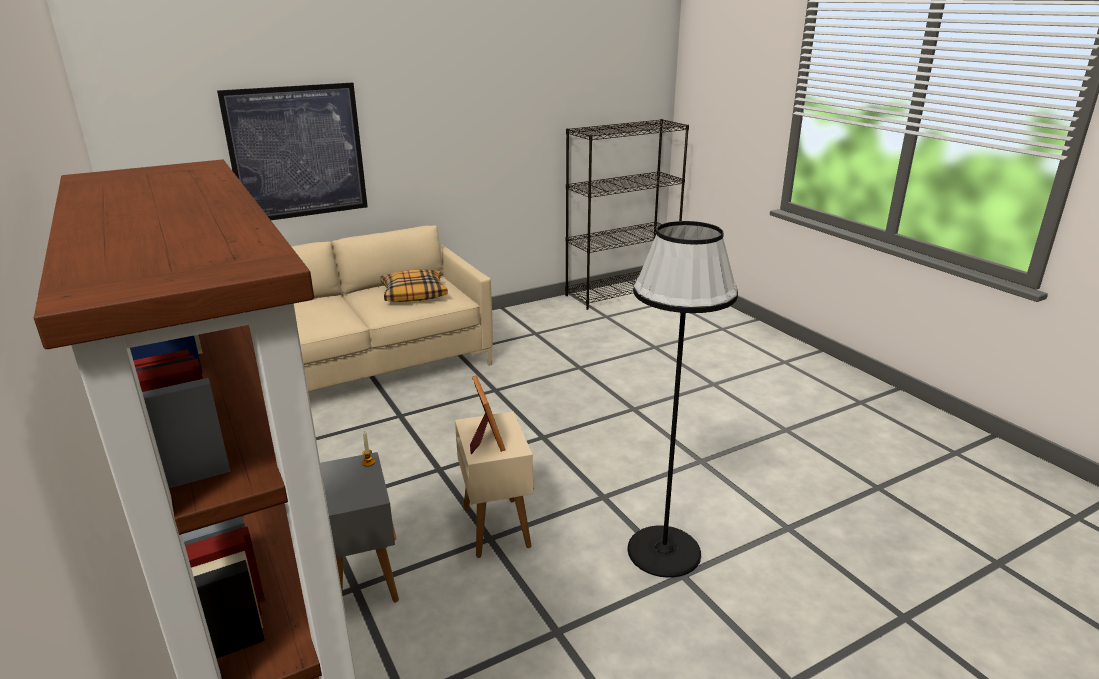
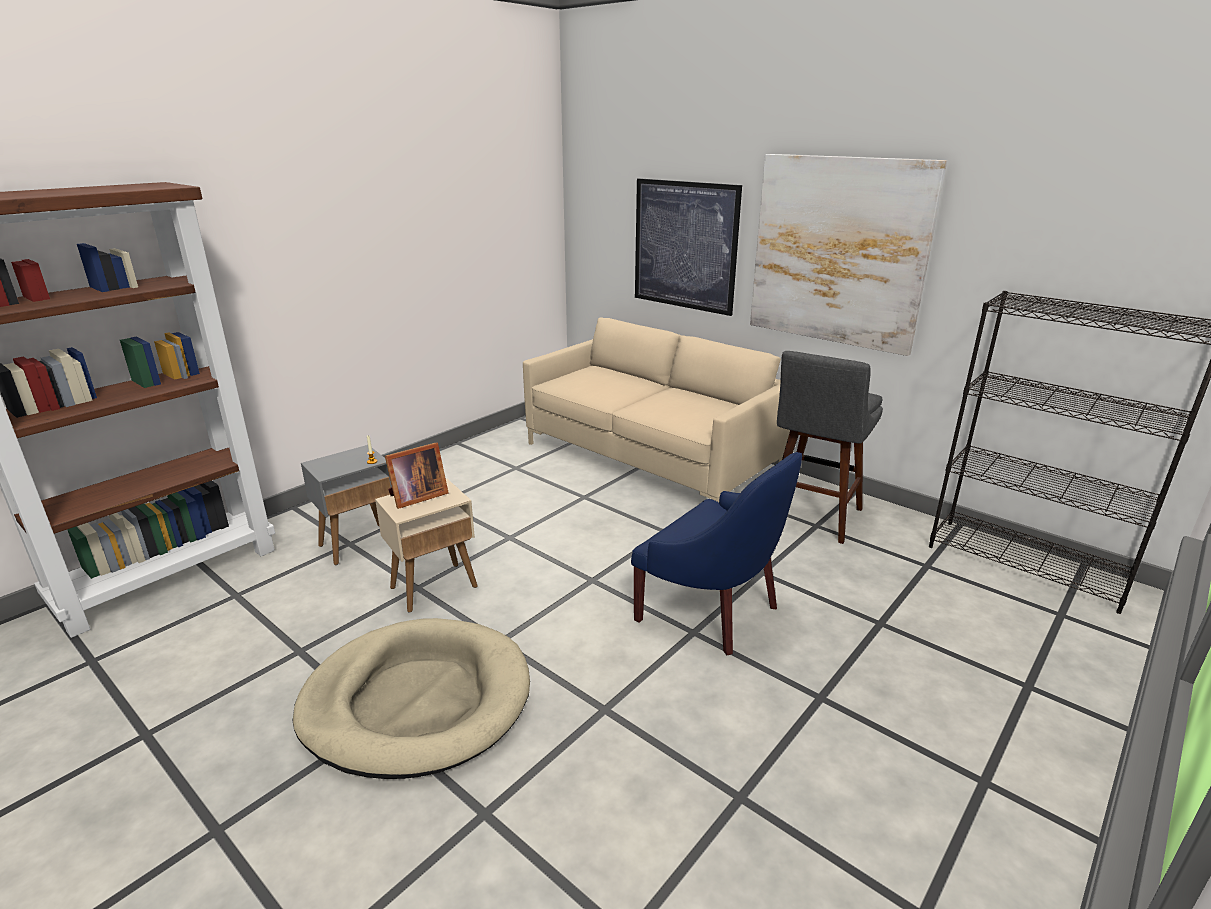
camera: 70 degrees right, 0 degrees up
(414, 294) = (691, 409): pillow -> none
(452, 126) = (838, 252): none -> picture
(524, 332) = (812, 518): none -> grey stool
(613, 396) = (713, 611): none -> blue armchair
(664, 551) = (417, 701): black floor lamp -> beige dog bed

